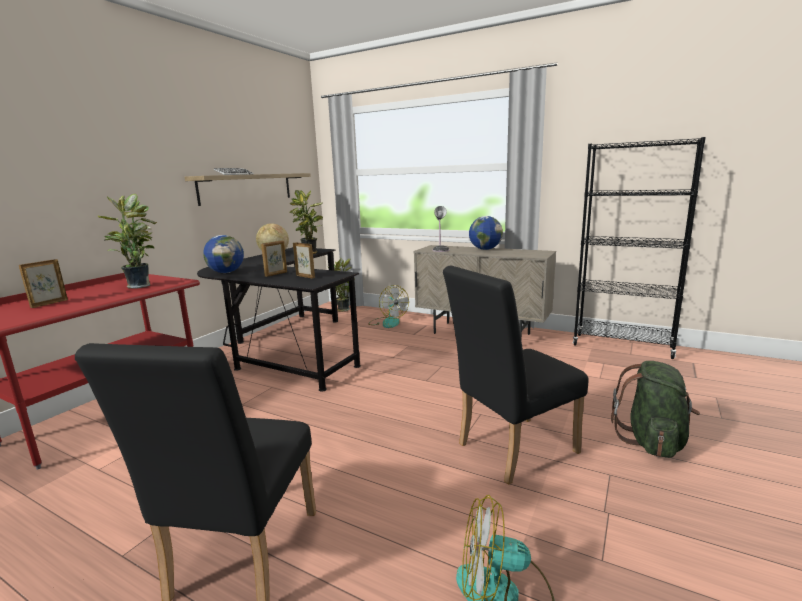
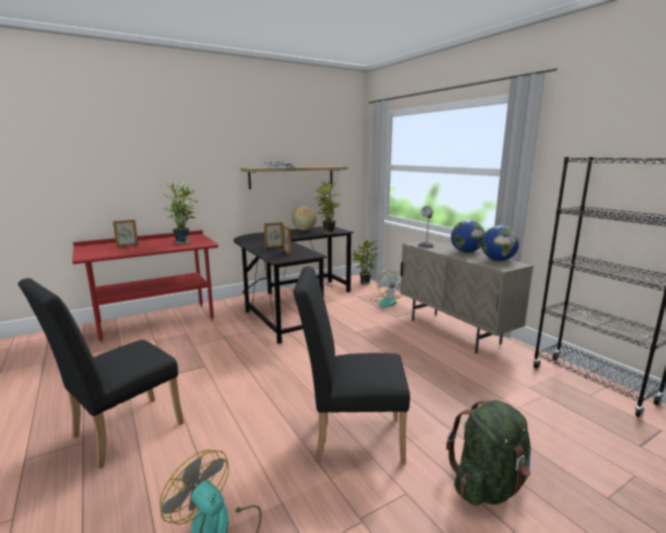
camera: 30 degrees right, 0 degrees up
(226, 272) = (250, 240): globe -> globe (497, 260)

